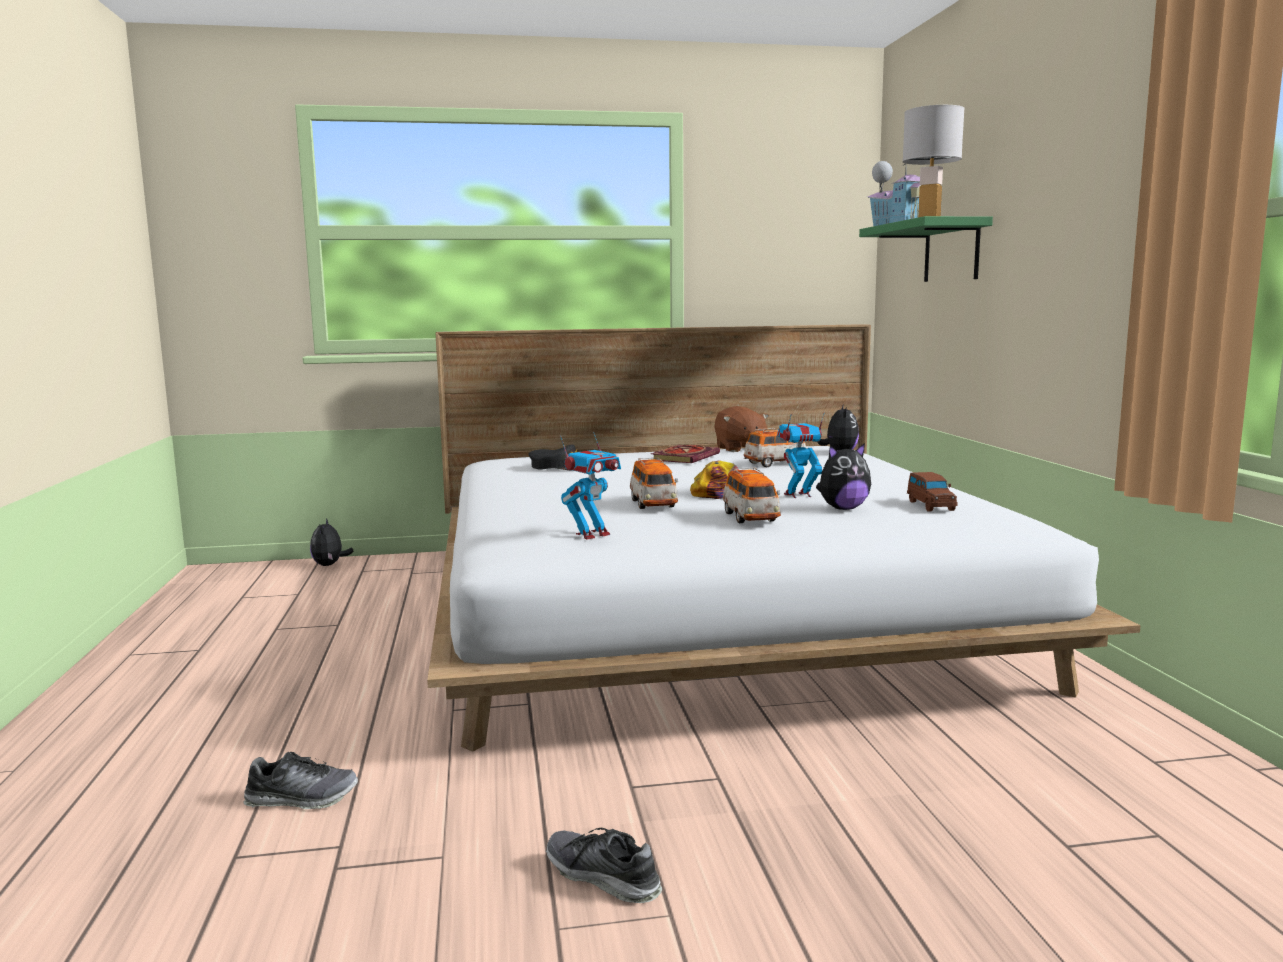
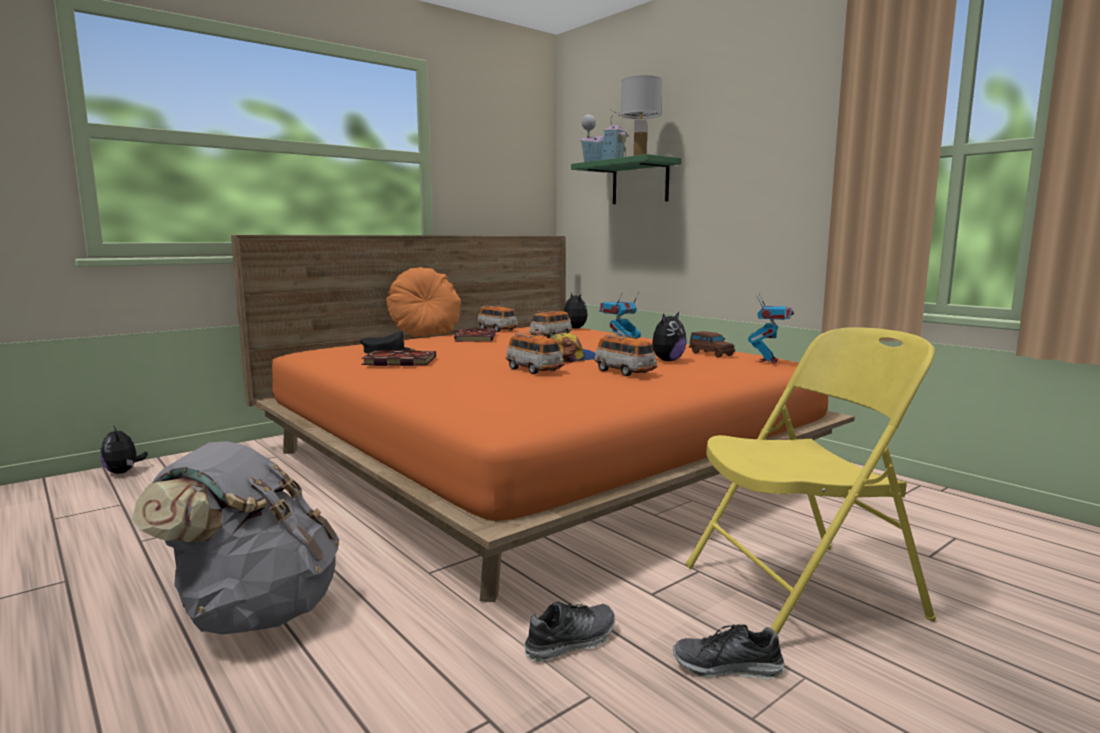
camera: 30 degrees left, 0 degrees up
(283, 708) = (254, 613): none -> grey backpack
(302, 799) = (392, 691): shoe -> shoe (571, 642)
(541, 480) = (397, 362): none -> book
(592, 535) = (540, 396): toy robot -> toy robot (768, 361)
(648, 449) = (425, 335): none -> orange pillow
(712, 617) = (537, 459): white bed -> orange bed
(739, 448) = (497, 330): brown plush toy -> toy car
(807, 833) = (801, 591): none -> yellow chair

